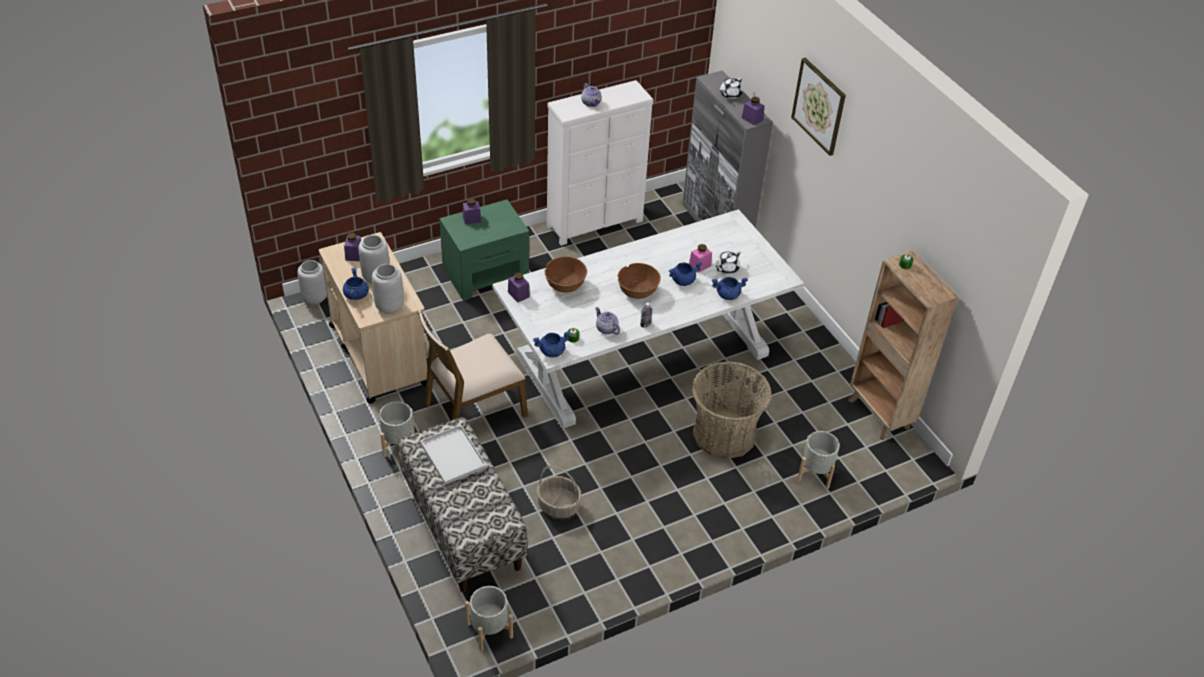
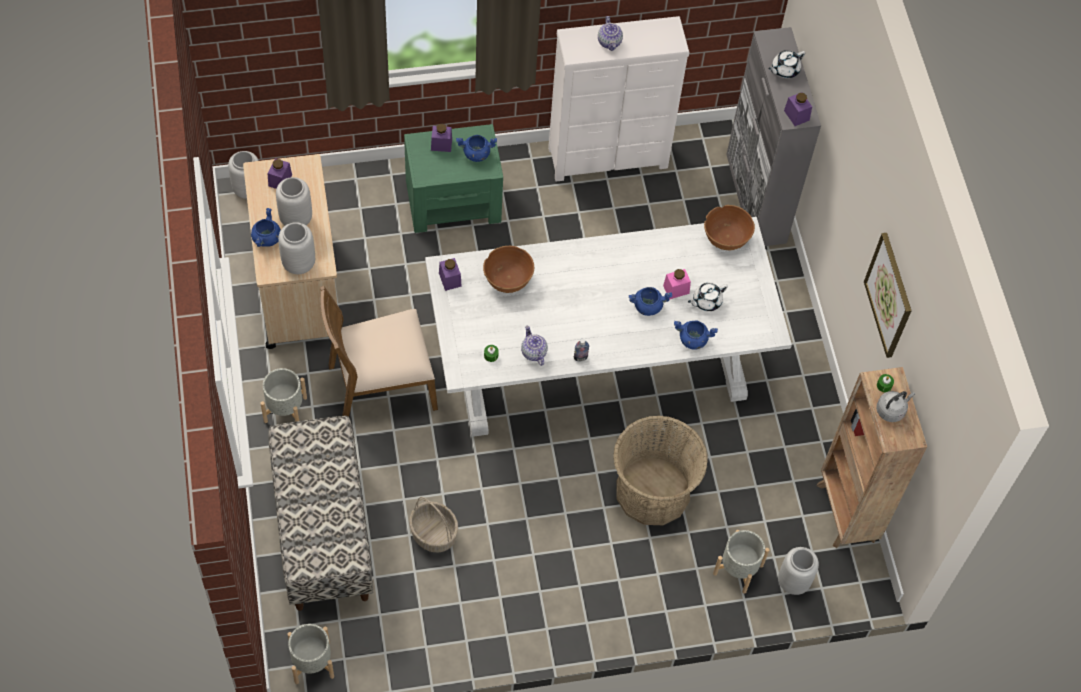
camera: 15 degrees right, 15 degrees up
(454, 456) = (321, 463): white tray -> none
(551, 351) = (460, 368): blue cooking pot -> blue cooking pot (476, 154)
(637, 291) = (588, 308): brown bowl -> brown bowl (726, 237)
(819, 106) = (861, 143): picture -> picture (889, 295)
(862, 471) = (793, 582): none -> grey vase
(919, 279) = (891, 410): none -> grey kettle

